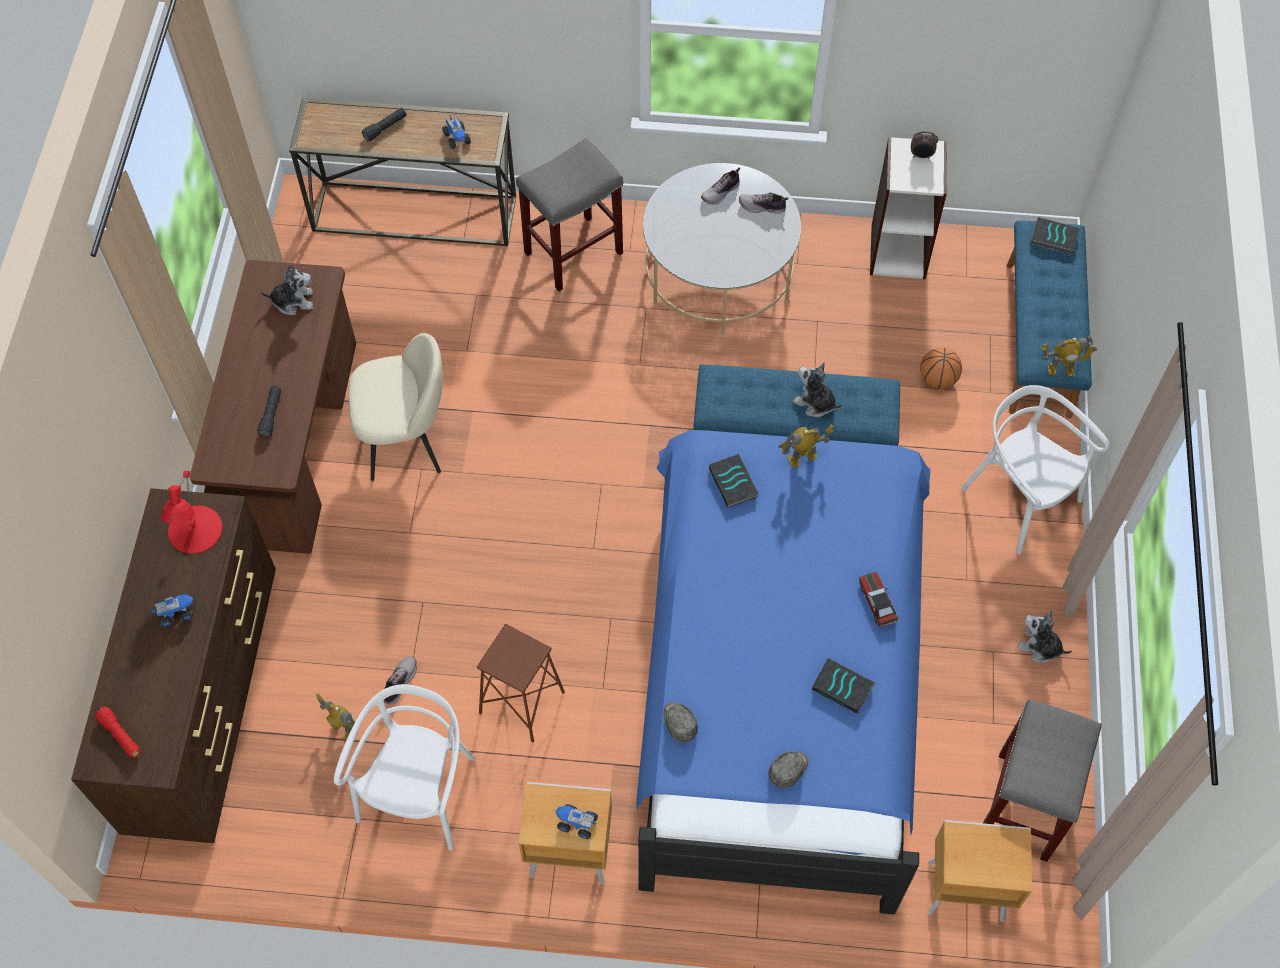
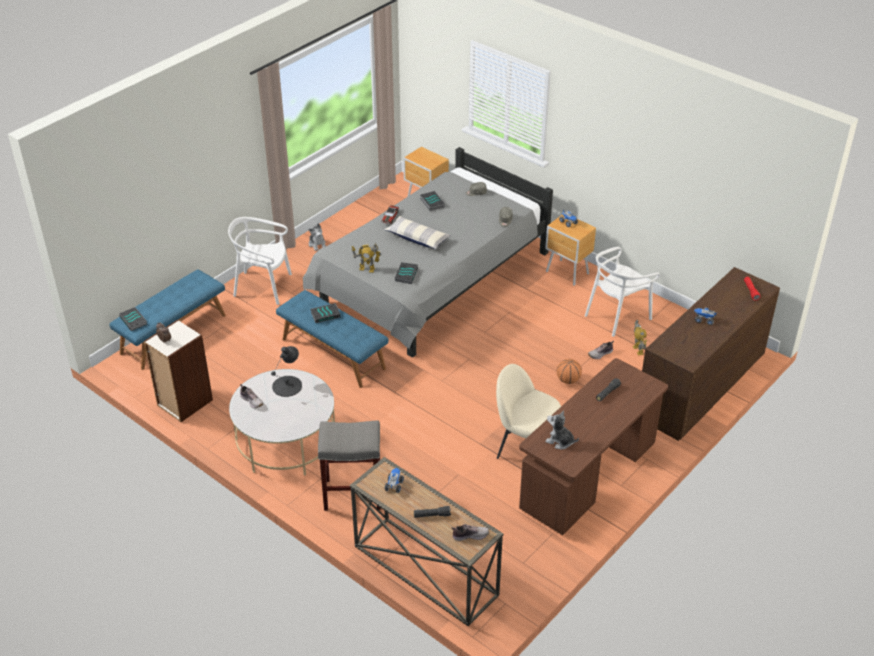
camera: 145 degrees left, 20 degrees down
(194, 530) = (678, 346): red table lamp -> none
(522, 702) = (549, 323): brown stool -> none
(721, 192) = (264, 419): shoe -> shoe (470, 535)
(741, 252) = (287, 386): none -> black table lamp
(779, 676) = (431, 282): blue bed -> grey bed
(787, 578) = (417, 238): none -> pillow
(815, 403) = (325, 314): plush toy -> book
(937, 379) = (239, 342): basketball -> basketball (568, 380)
(1019, 499) = (263, 287): white chair -> white chair turned 105 degrees clockwise
(1023, 807) = (380, 211): grey stool -> none
(1060, 370) = (205, 275): toy robot -> none

